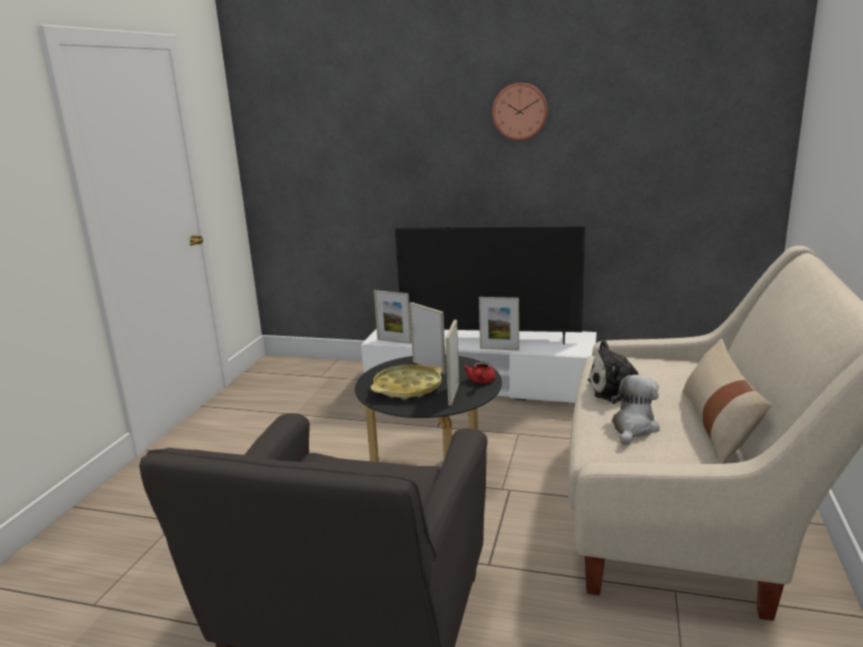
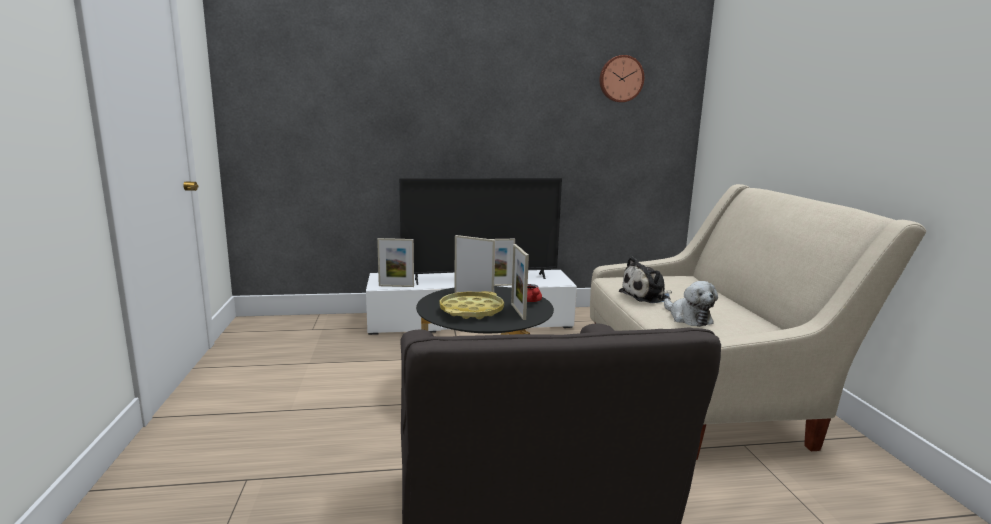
camera: 25 degrees left, 5 degrees down
(520, 111) = (502, 82): wall clock -> wall clock (620, 79)
(633, 427) = (688, 318): plush toy -> plush toy turned 150 degrees clockwise
(717, 426) = (741, 311): beige pillow -> none

